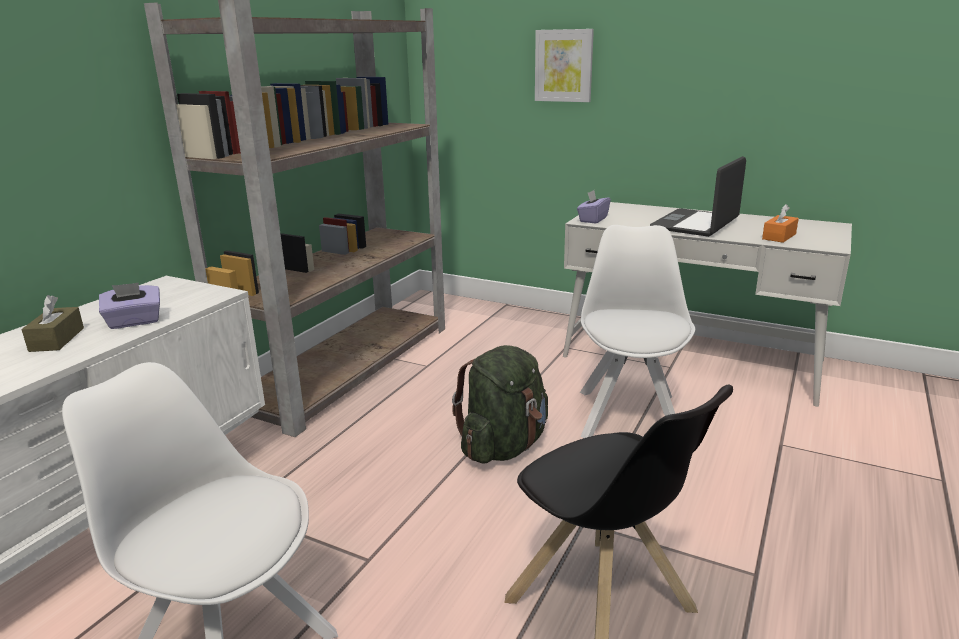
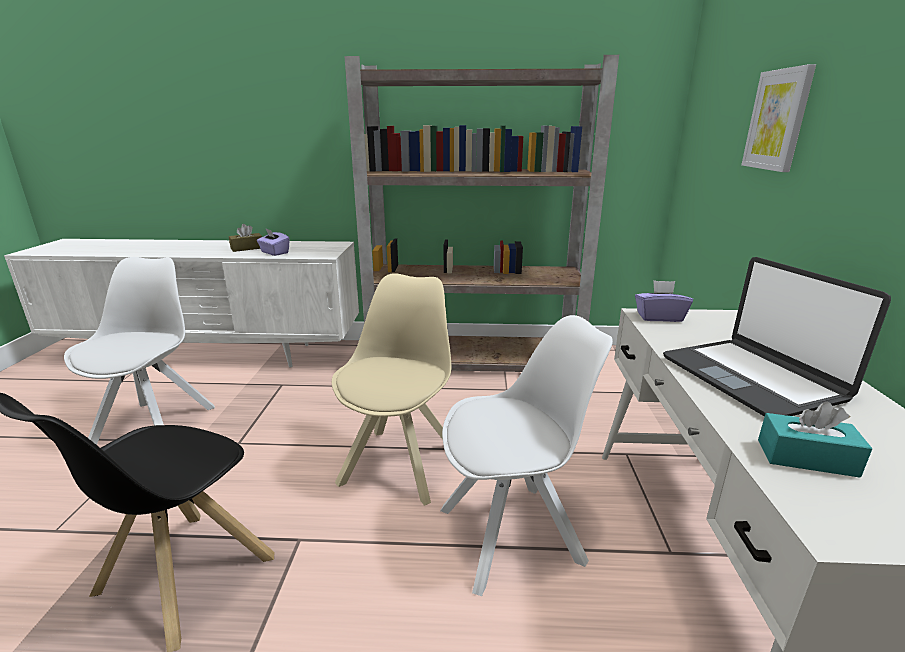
camera: 65 degrees right, 0 degrees up
(504, 446) = (401, 463): green backpack -> beige chair
(696, 224) = (751, 378): laptop -> laptop turned 120 degrees counterclockwise
(779, 236) = (806, 458): orange tissue box -> turquoise tissue box

